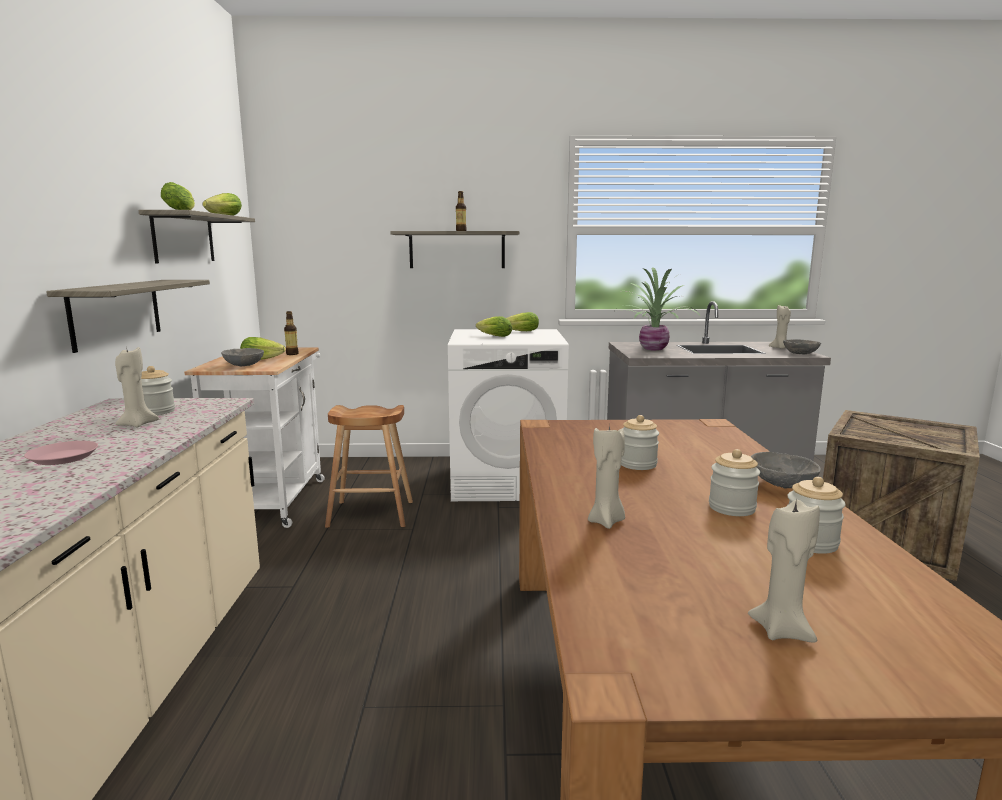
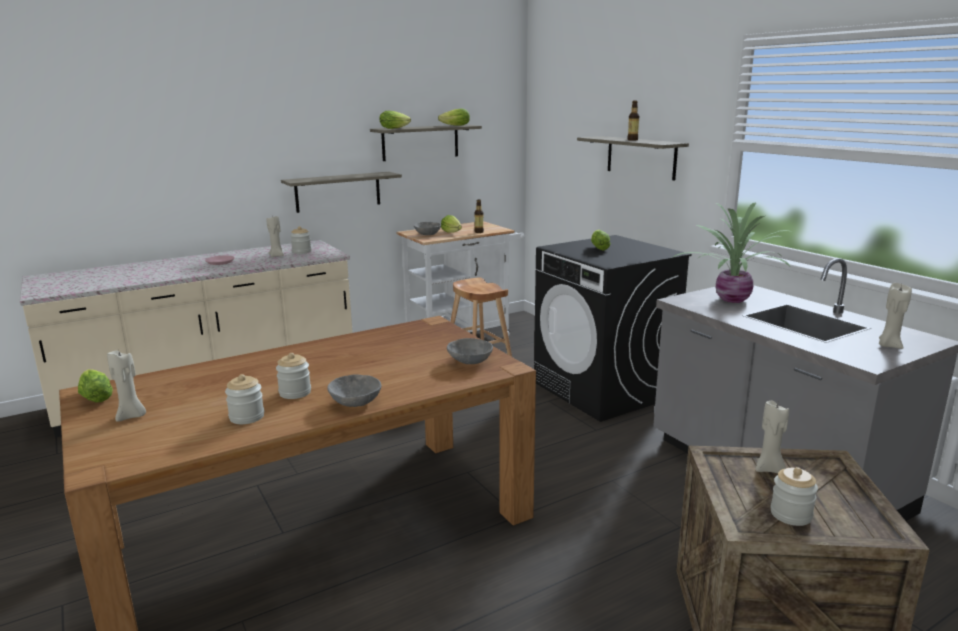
camera: 60 degrees right, 5 degrees up
(507, 482) = (604, 390): white washing machine -> black washing machine
(519, 331) = (644, 249): lettuce -> lettuce (96, 396)
(607, 522) = (250, 367): beige candle -> beige candle (769, 469)
(637, 464) = (364, 359): jar -> jar (791, 515)
(800, 354) = (864, 358): grey bowl -> grey bowl (469, 362)

